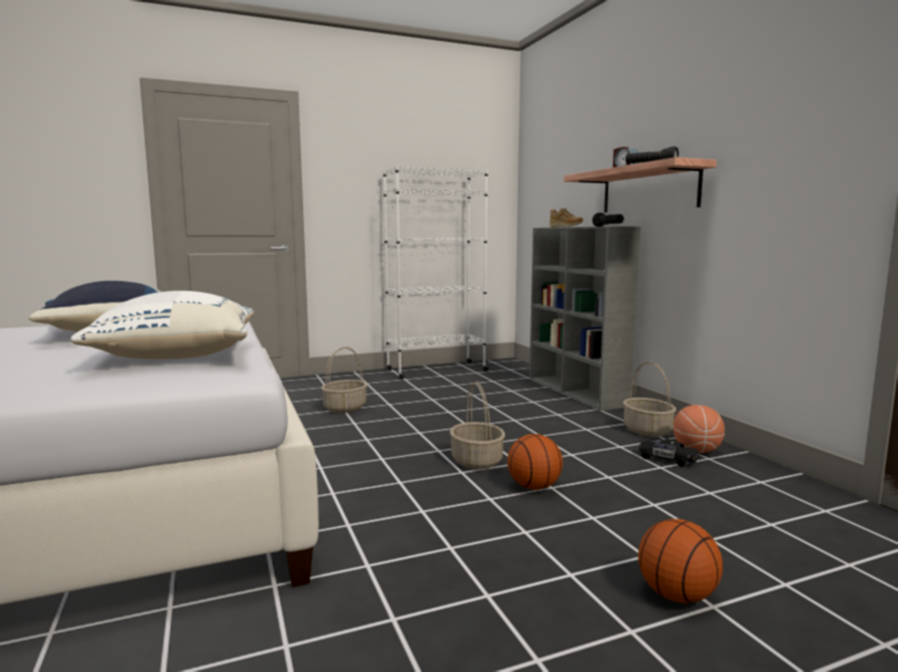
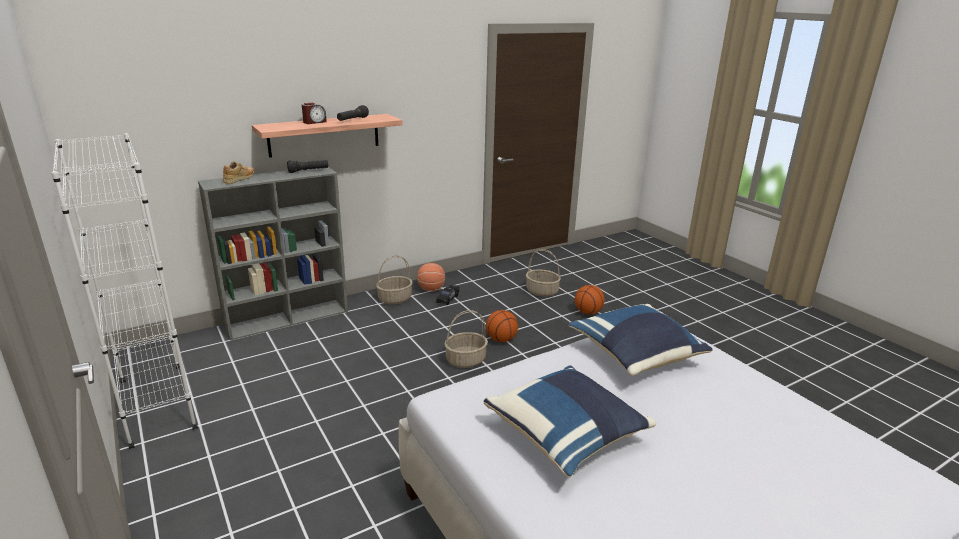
camera: 100 degrees left, 15 degrees up
(176, 356) = (636, 356): white pillow -> blue pillow
(345, 408) = (329, 450): basket -> basket (542, 291)

